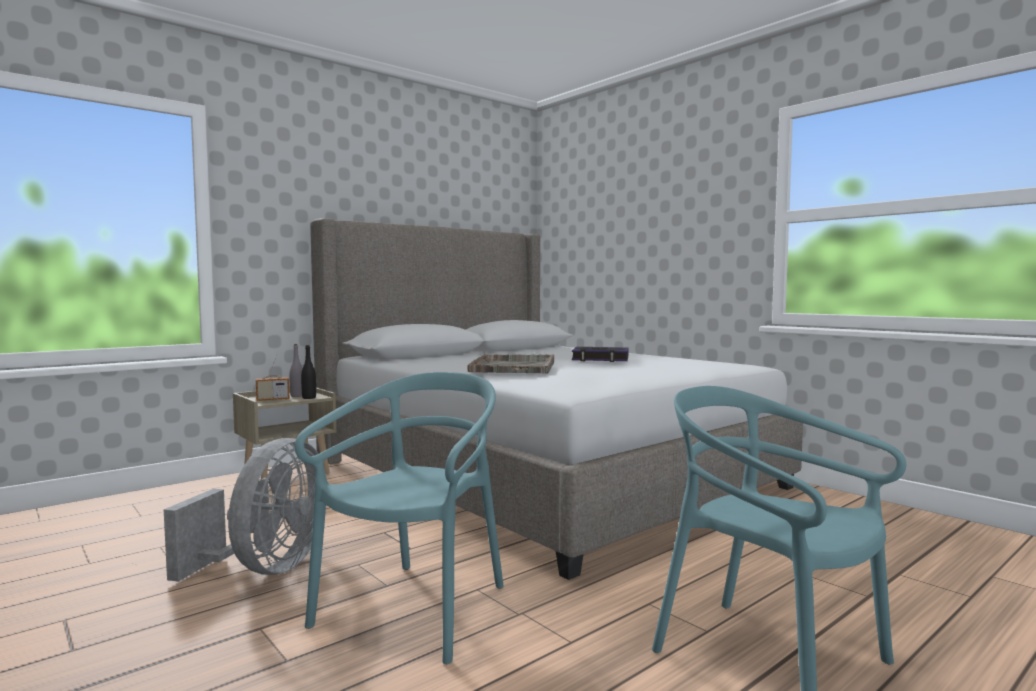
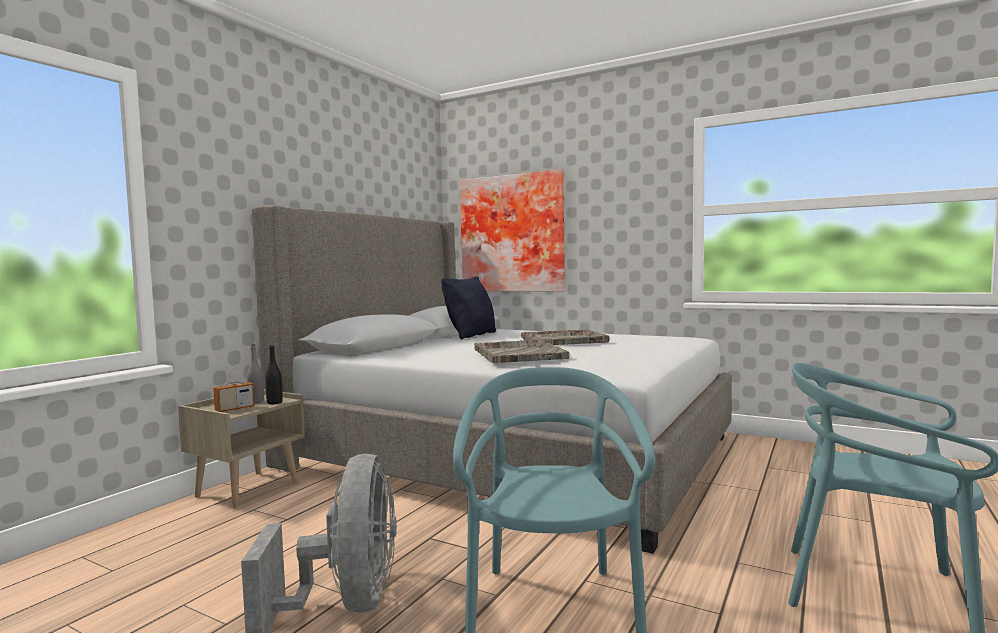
camera: 20 degrees left, 0 degrees up
(526, 351) = (471, 335): none -> black pillow
(597, 246) = (513, 233): none -> picture
(600, 359) = (564, 340): book -> grey tray

